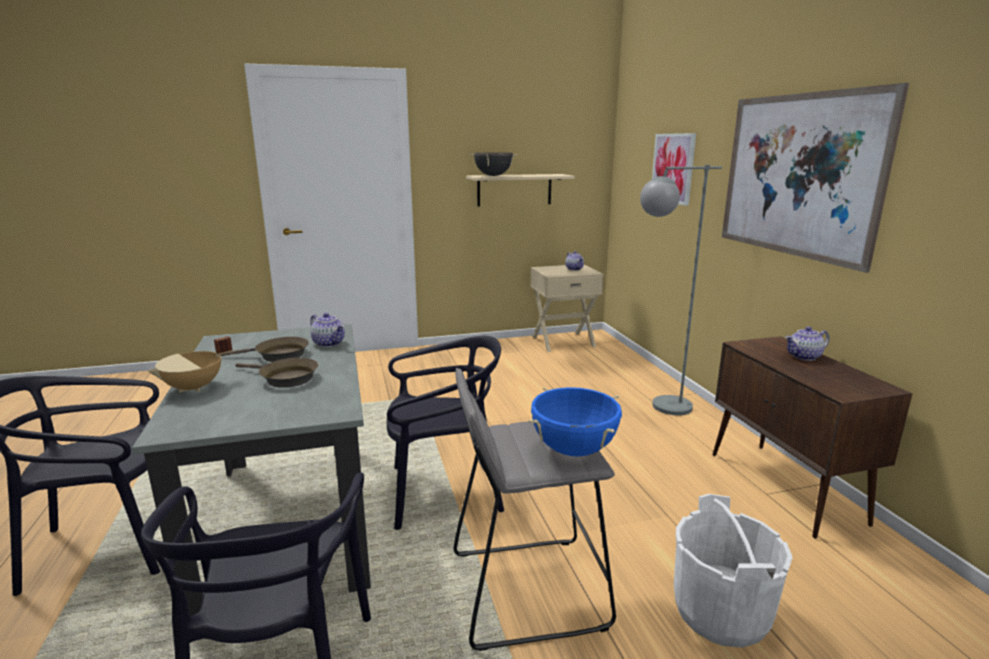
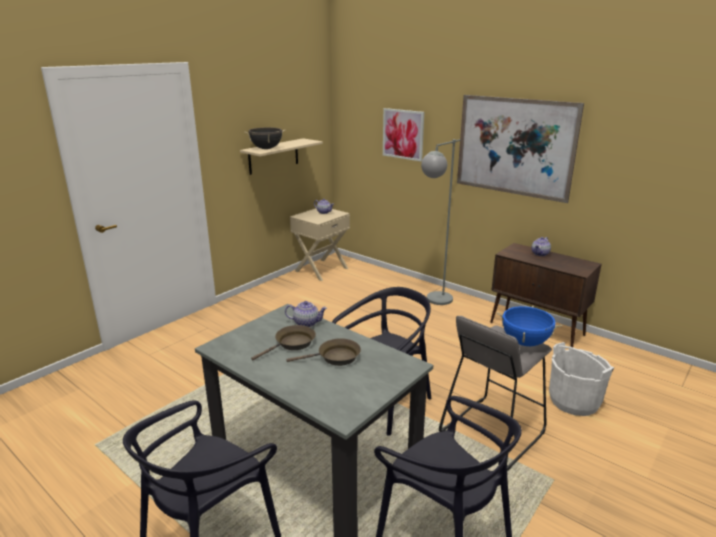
camera: 35 degrees left, 5 degrees up
(194, 388) = (292, 386): beige cooking pot -> none

